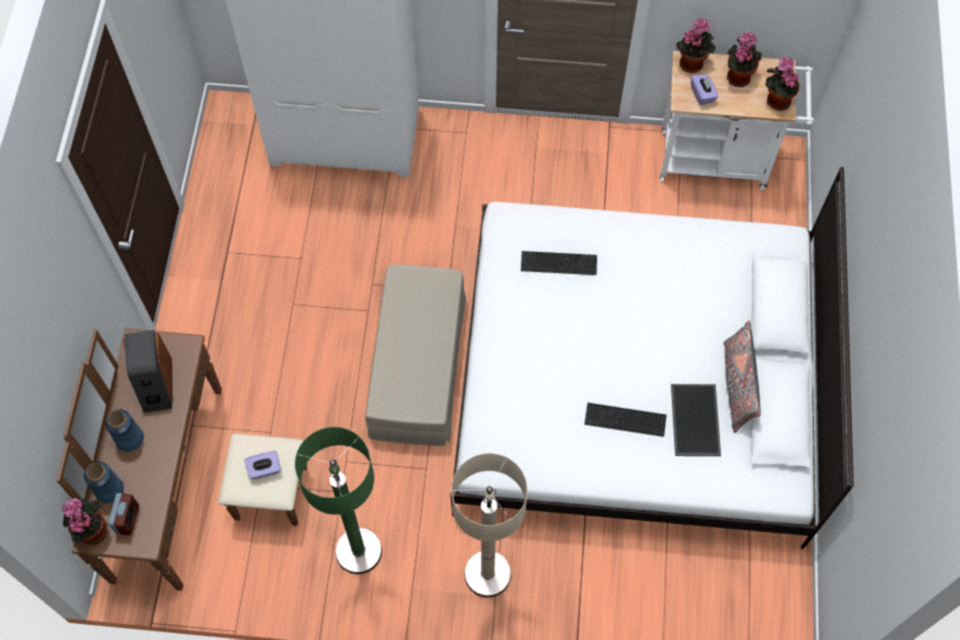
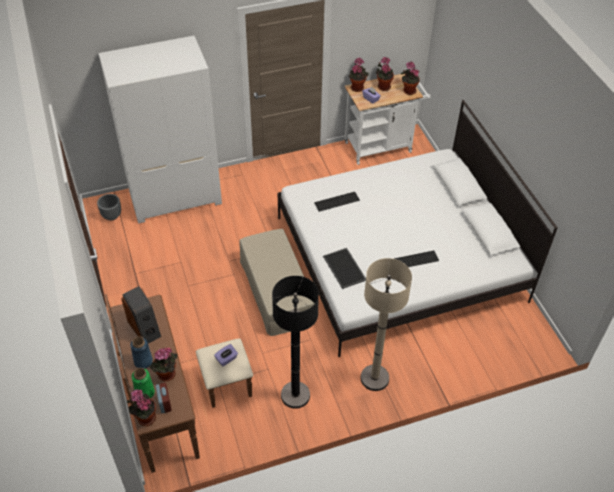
camera: 25 degrees left, 15 degrees down
(110, 489) = (145, 392): blue vase -> green vase
(150, 476) = (166, 376): none -> potted plant
(238, 137) = (112, 216): none -> grey planter
(358, 551) = (295, 395): green floor lamp -> black floor lamp
(696, 421) = (450, 248): tray -> tray (345, 268)
(737, 385) = (460, 225): grey pillow -> none

